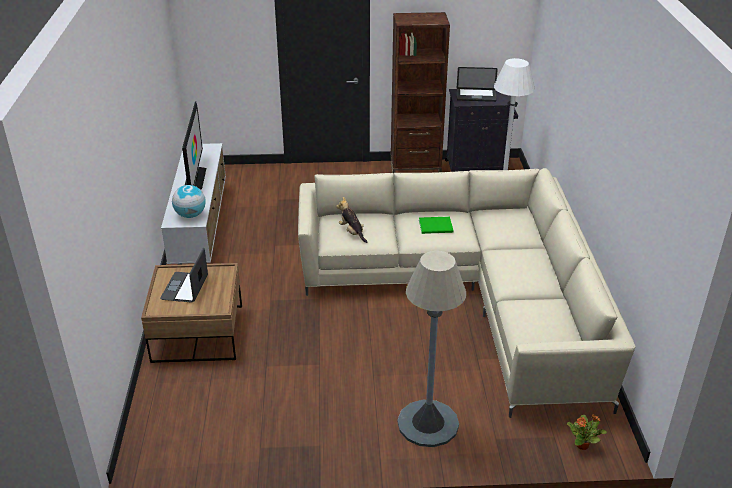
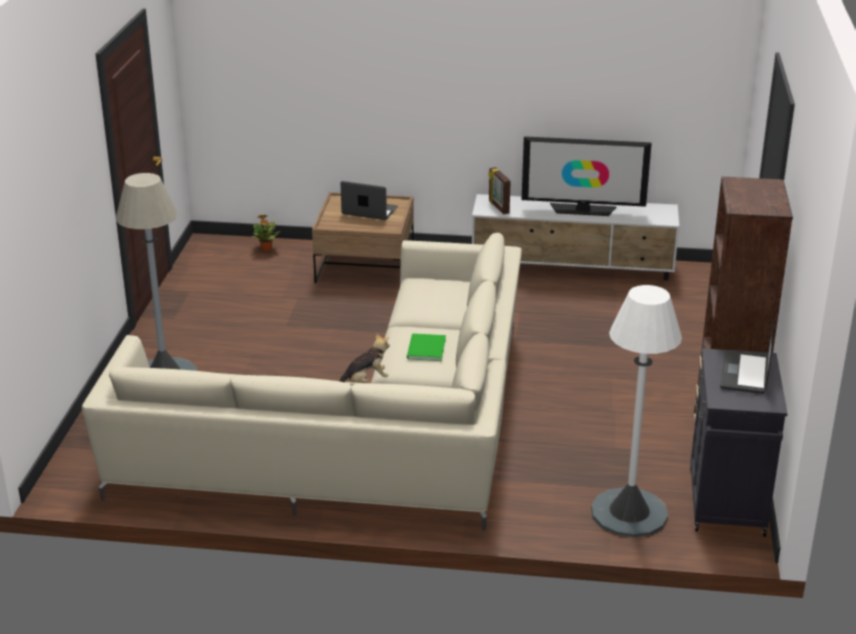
camera: 100 degrees right, 5 degrees down
(190, 215) = (498, 207): globe -> picture frame
(352, 232) = (432, 294): plush toy -> plush toy (365, 381)
(582, 445) = (73, 465): potted plant -> potted plant (266, 249)

